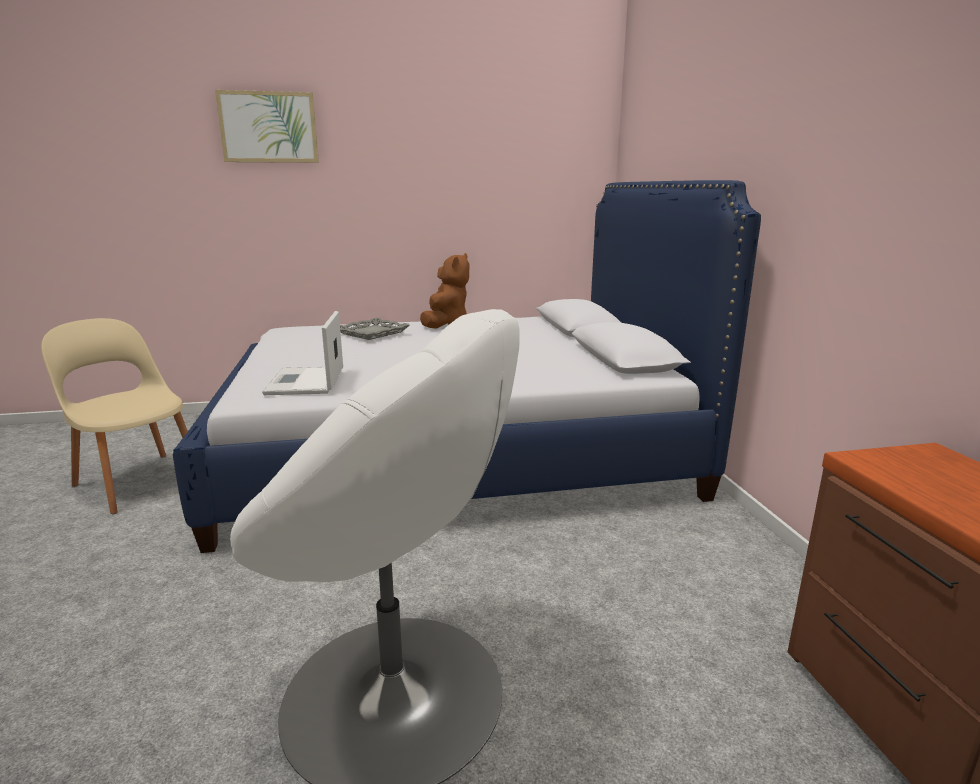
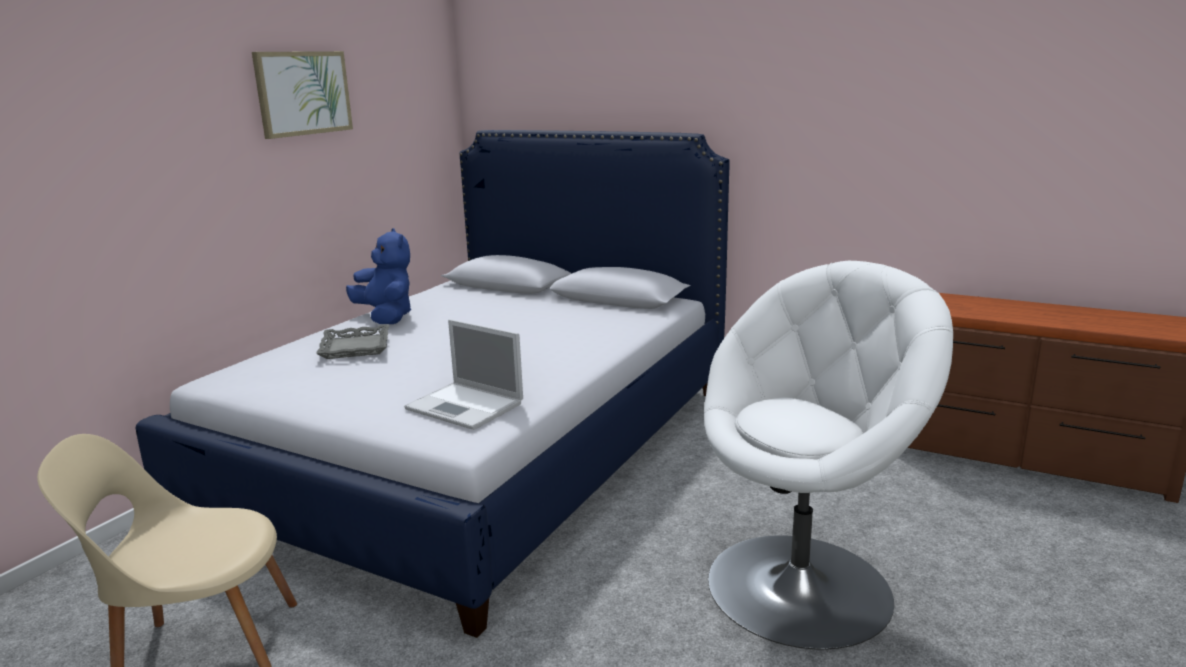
camera: 50 degrees left, 0 degrees up
(269, 127) = (110, 93): picture -> picture (303, 93)
(446, 324) = (386, 317): brown plush toy -> blue plush toy

